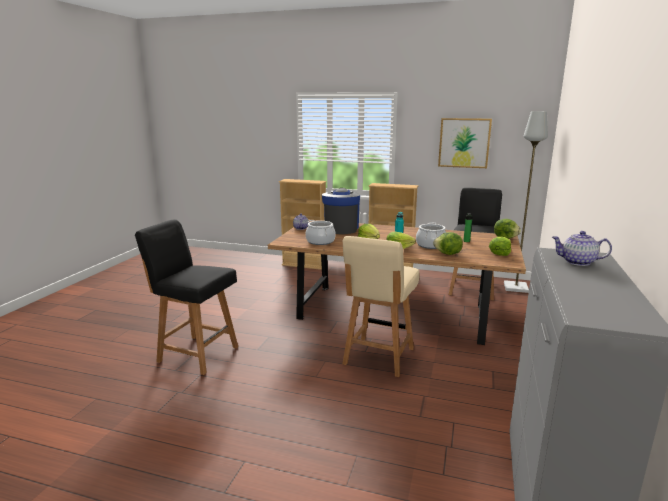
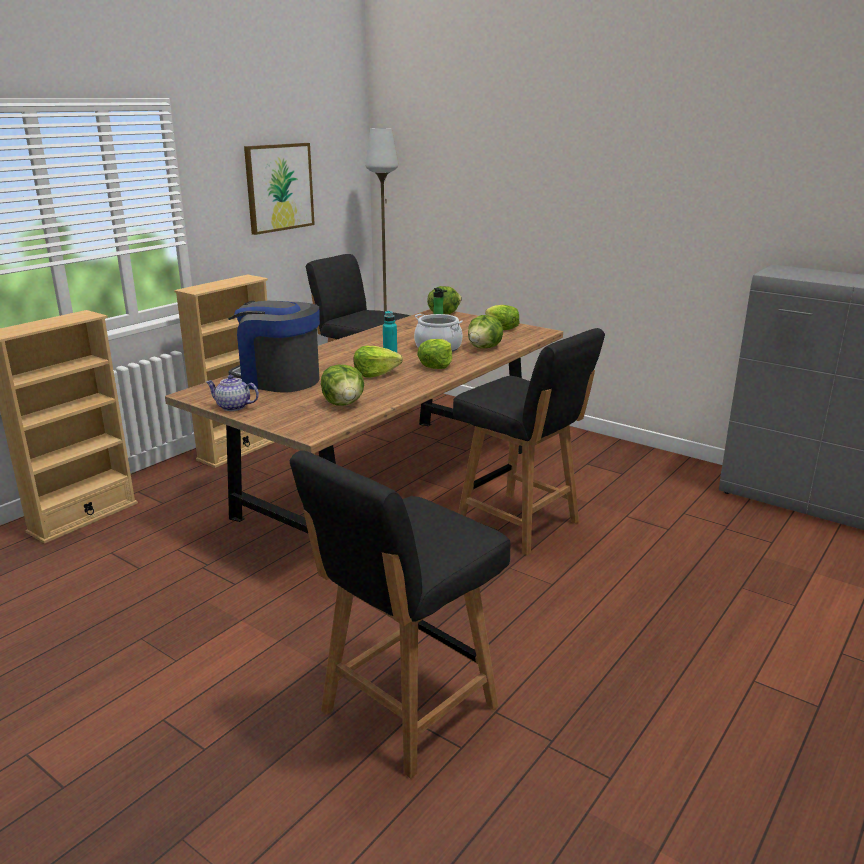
camera: 70 degrees left, 5 degrees up
(320, 241) = (344, 404): cooking pot -> lettuce
(378, 357) = (520, 524): beige chair -> black chair
(577, 262) = (804, 274): teapot -> none

